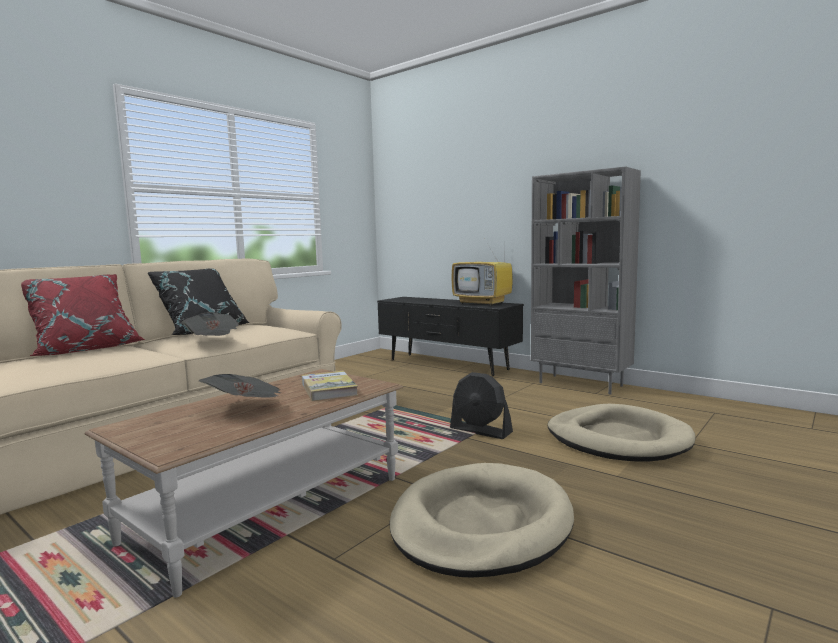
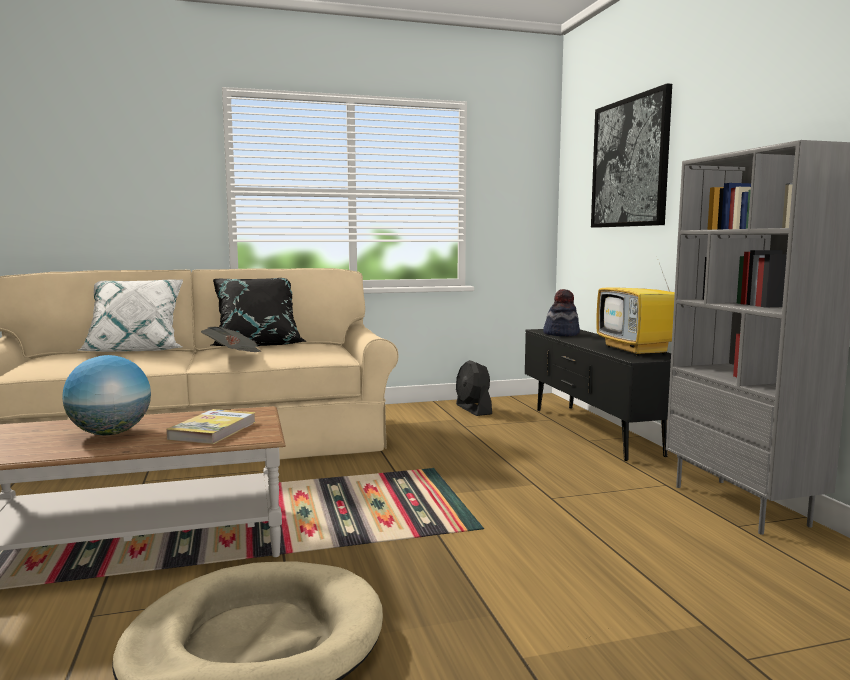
camera: 35 degrees right, 0 degrees up
(84, 349) = (136, 350): red pillow -> white pillow
(246, 408) = (111, 433): newspaper -> globe
(410, 300) = (561, 334): none -> hat
(451, 177) = (630, 163): none -> picture
(481, 431) = (468, 531): black fan -> black fan (473, 409)
(617, 439) = (631, 606): beige dog bed -> none

